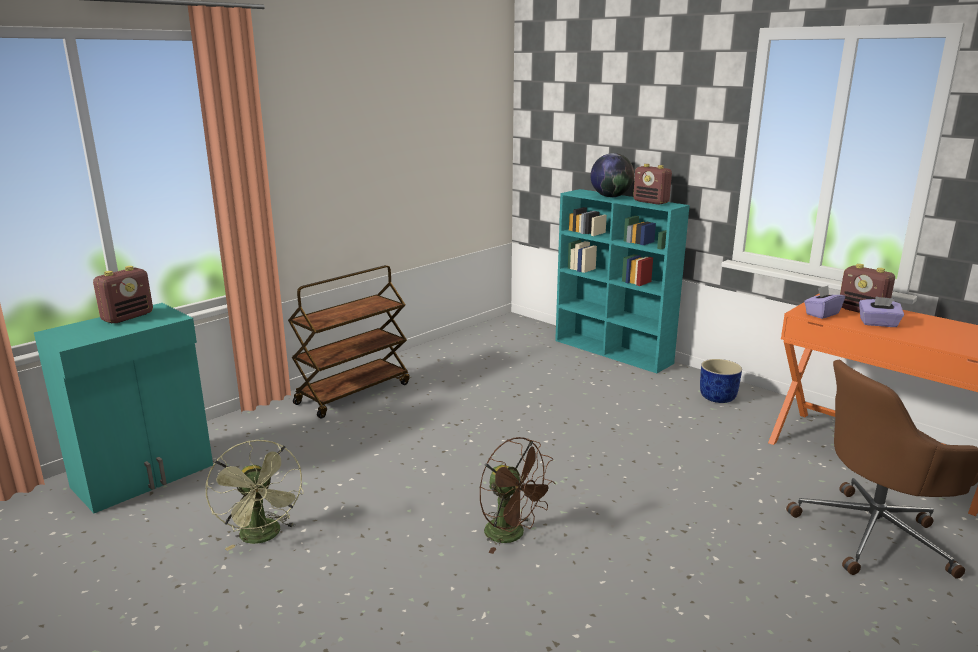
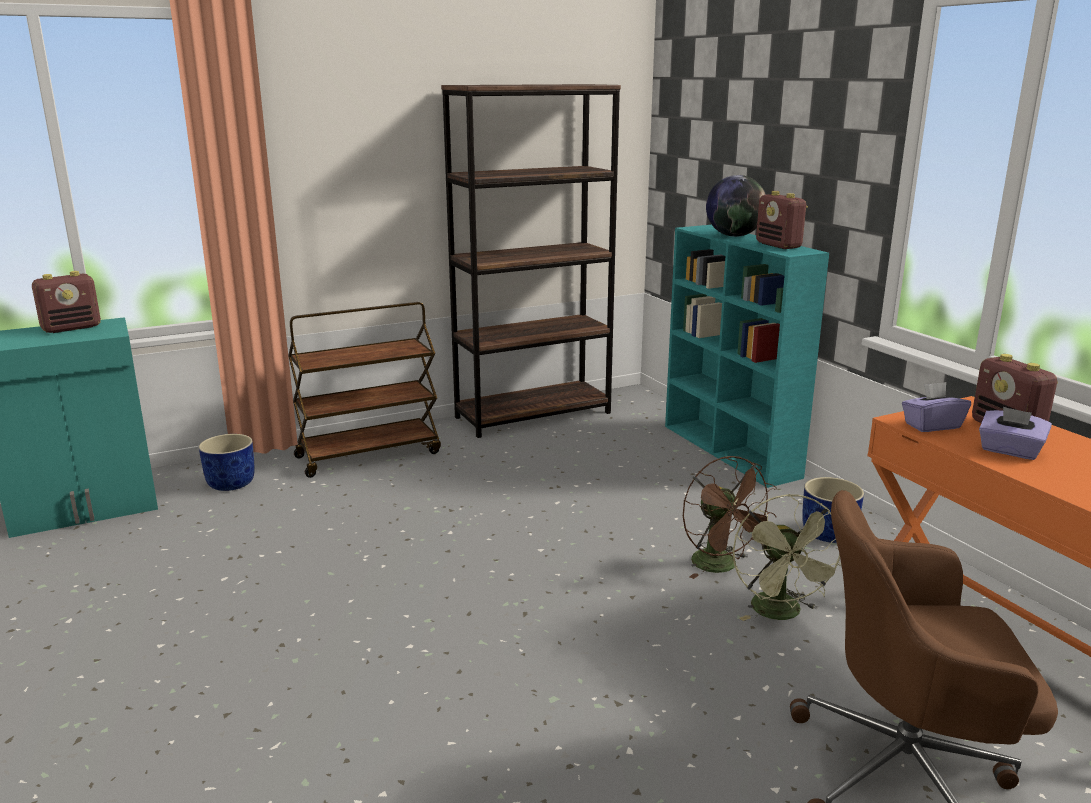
camera: 20 degrees right, 0 degrees up
(258, 434) = (230, 484): none -> blue planter
(263, 537) = (134, 597): green fan -> green fan (781, 614)
(454, 345) = (533, 415): none -> brown bookcase
(512, 535) = (395, 657): brown fan -> brown fan (721, 567)

